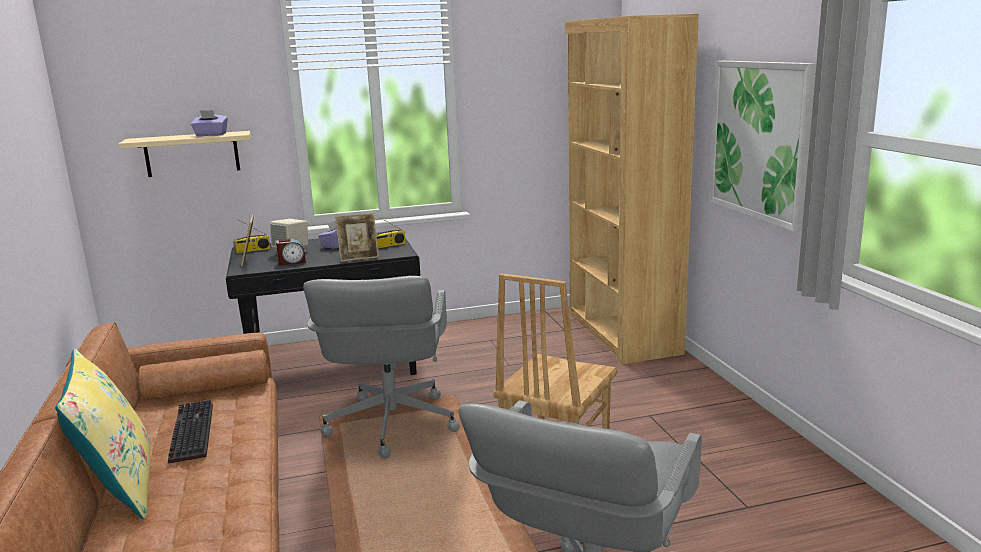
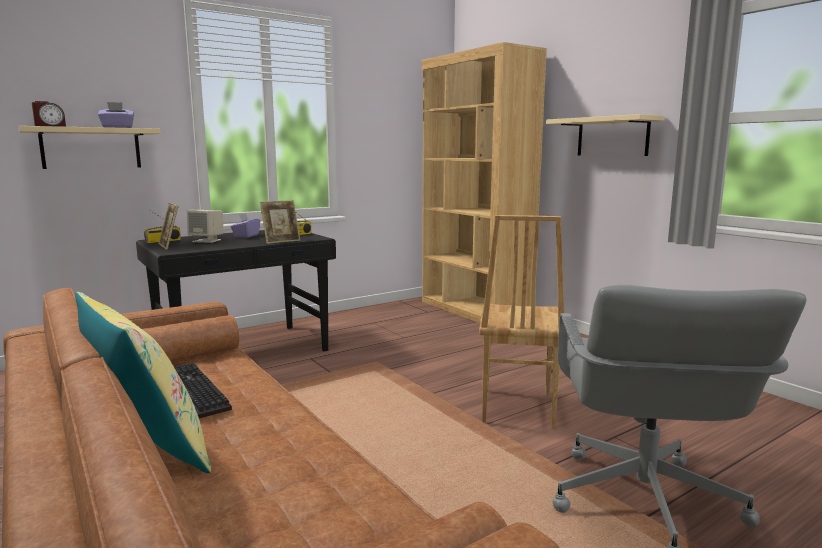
camera: 20 degrees left, 5 degrees down
(292, 262) = (217, 245): alarm clock -> alarm clock (50, 126)
(390, 425) = (336, 388): grey office chair -> none
(759, 140) = (612, 137): picture -> beige shelf

